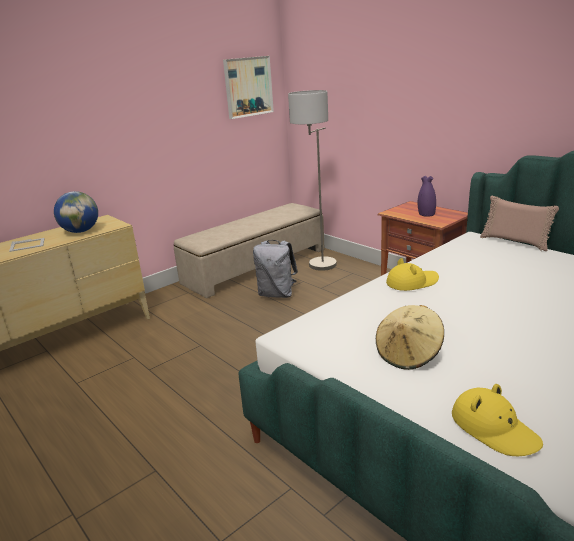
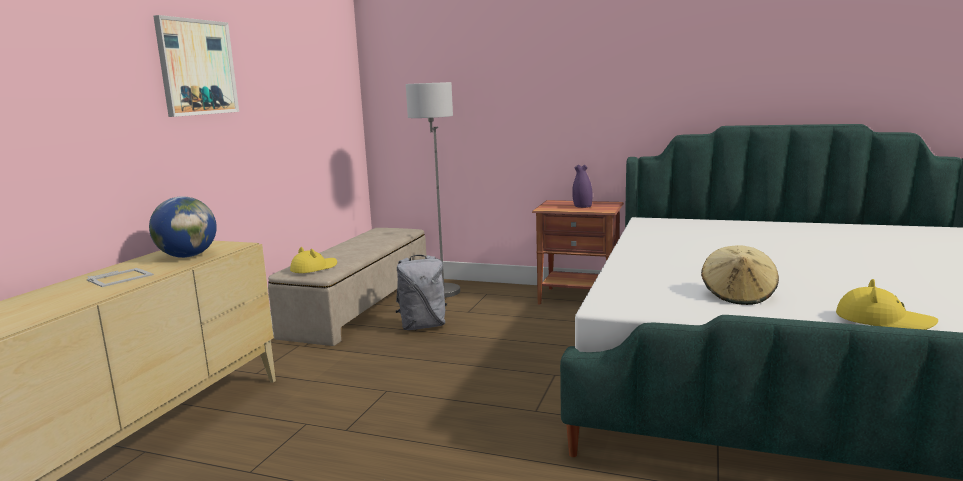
camera: 30 degrees left, 10 degrees down
(248, 87) = (330, 82): picture -> picture (197, 67)
(412, 282) = (649, 253): yellow hat -> yellow hat (314, 268)
(515, 242) = (684, 219): beige pillow -> none

